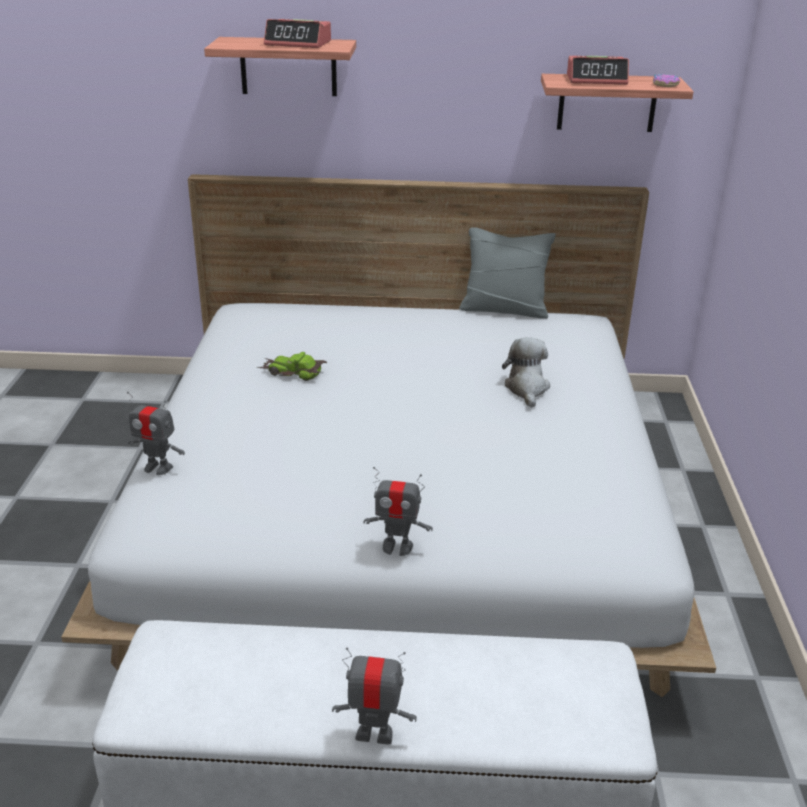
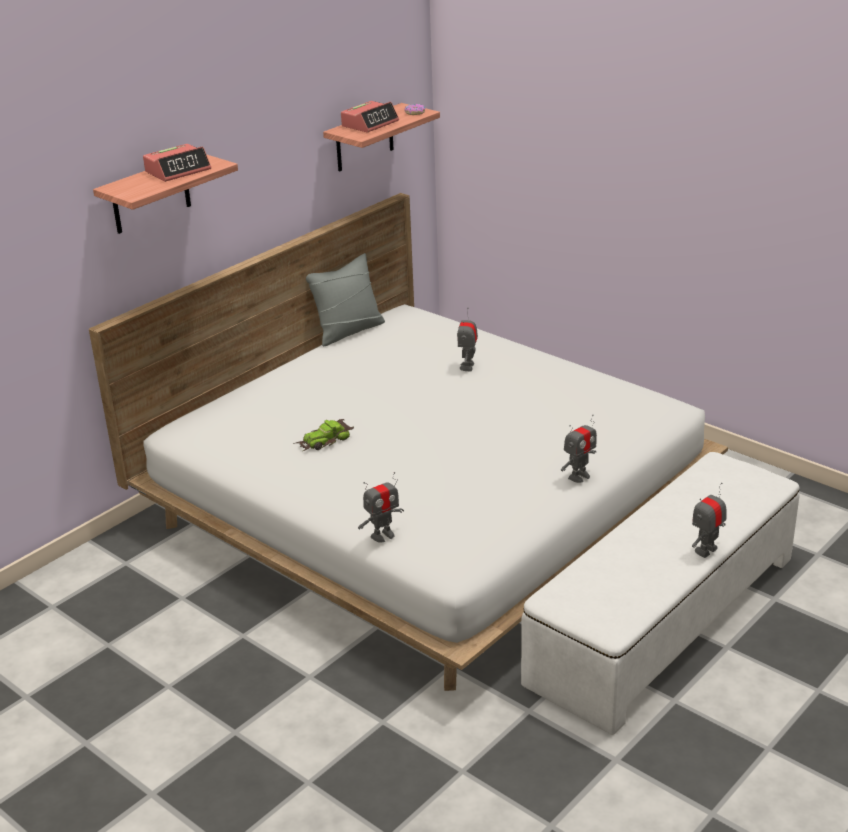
camera: 50 degrees left, 0 degrees up
(527, 388) = (467, 366): plush toy -> toy robot

